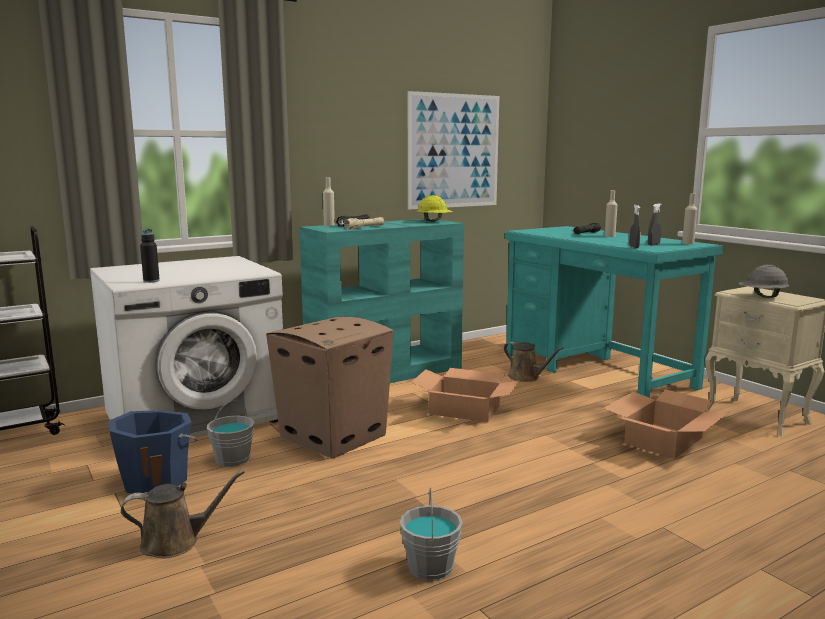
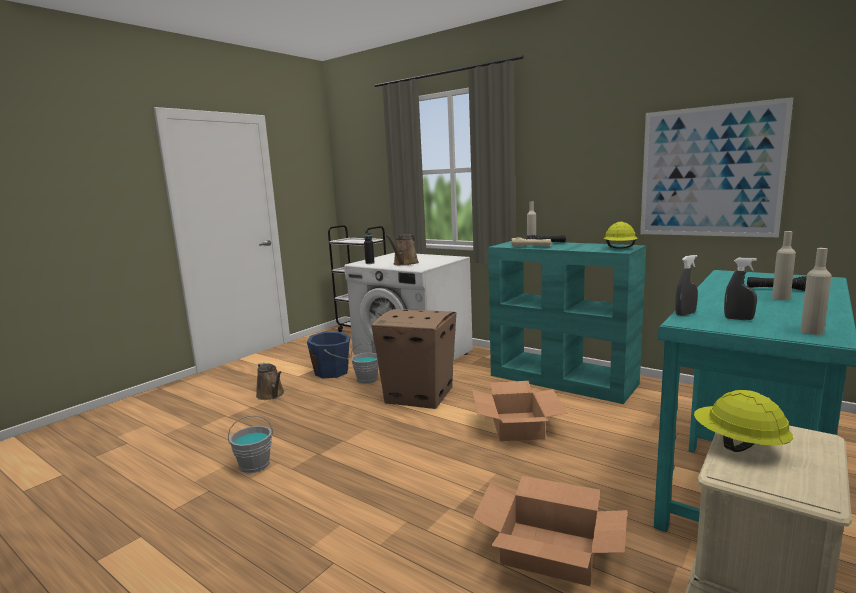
camera: 70 degrees right, 0 degrees up
(526, 377) = (645, 439): brown watering can -> brown watering can (404, 263)
(762, 297) = (738, 445): grey hard hat -> yellow hard hat

